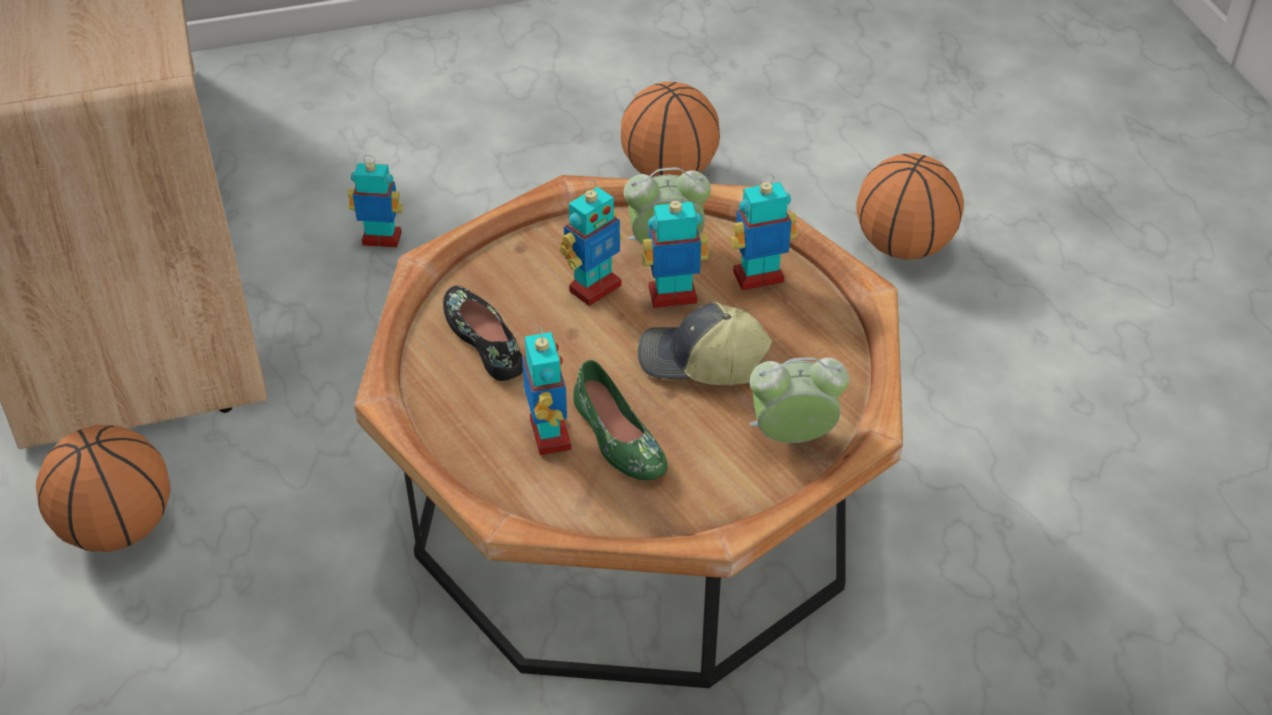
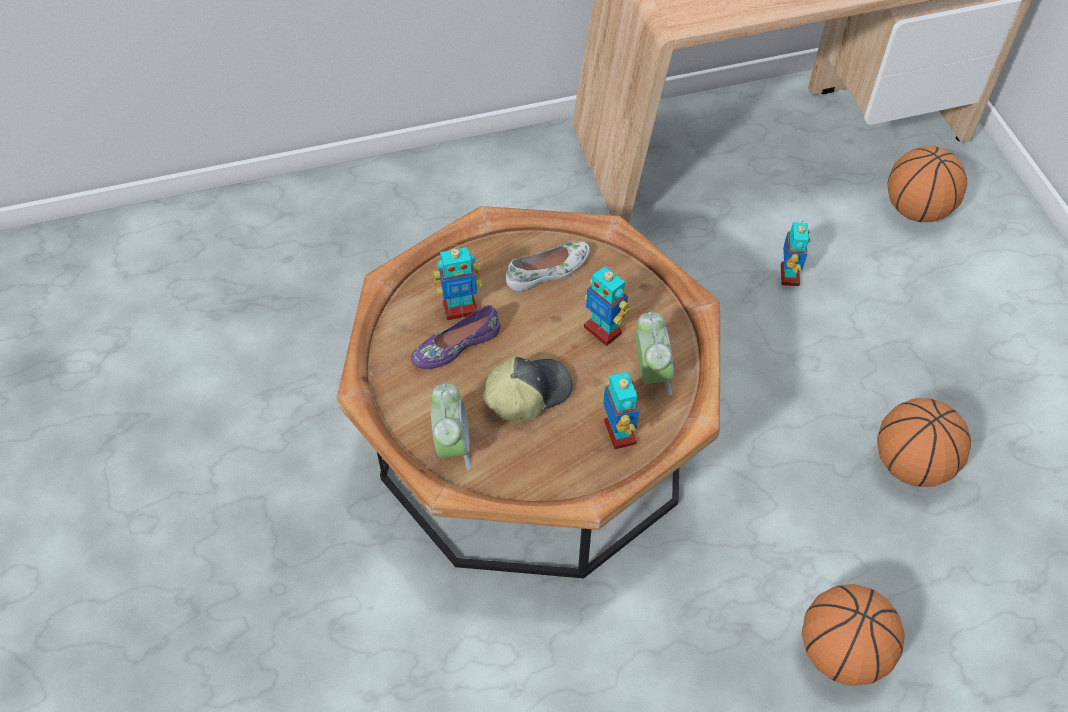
camera: 90 degrees right, 10 degrees up
(119, 528) = (516, 179): basketball -> basketball (916, 210)
(485, 340) = (548, 271): black shoe -> white shoe
(617, 438) = (455, 345): green shoe -> purple shoe
(673, 297) = (595, 377): toy robot -> none
(700, 362) = (527, 393): cap -> cap turned 45 degrees clockwise

